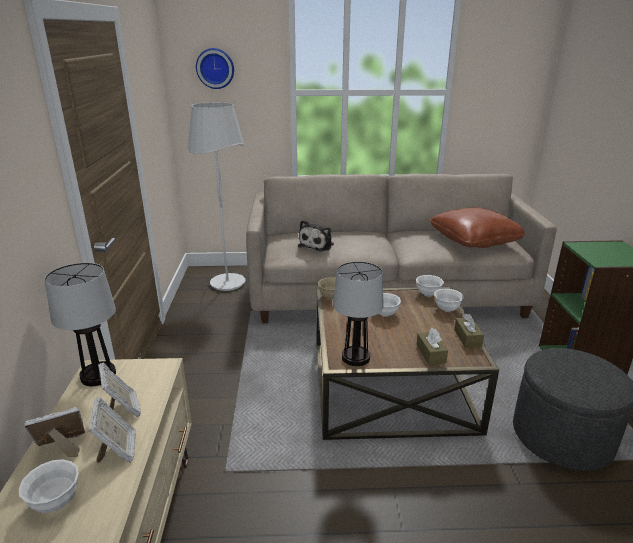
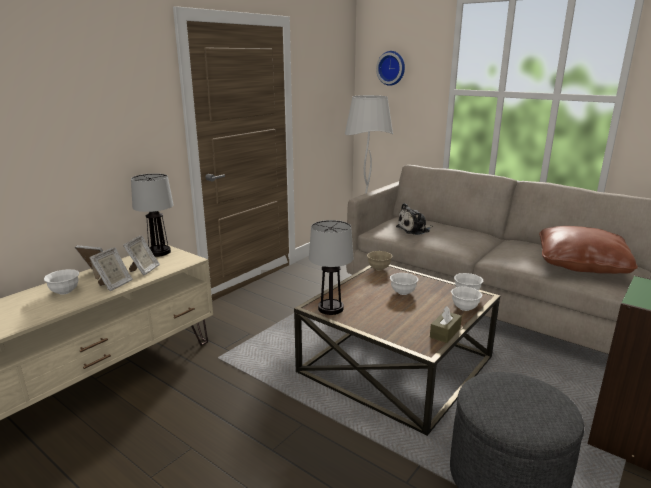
camera: 40 degrees right, 5 degrees down
(430, 354) = (392, 329): brown tissue box -> none

